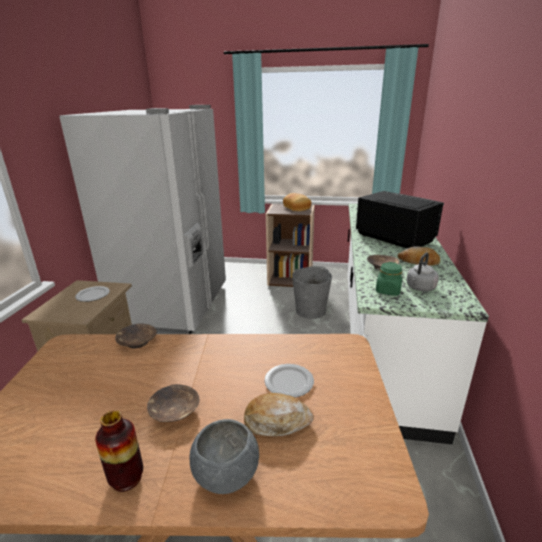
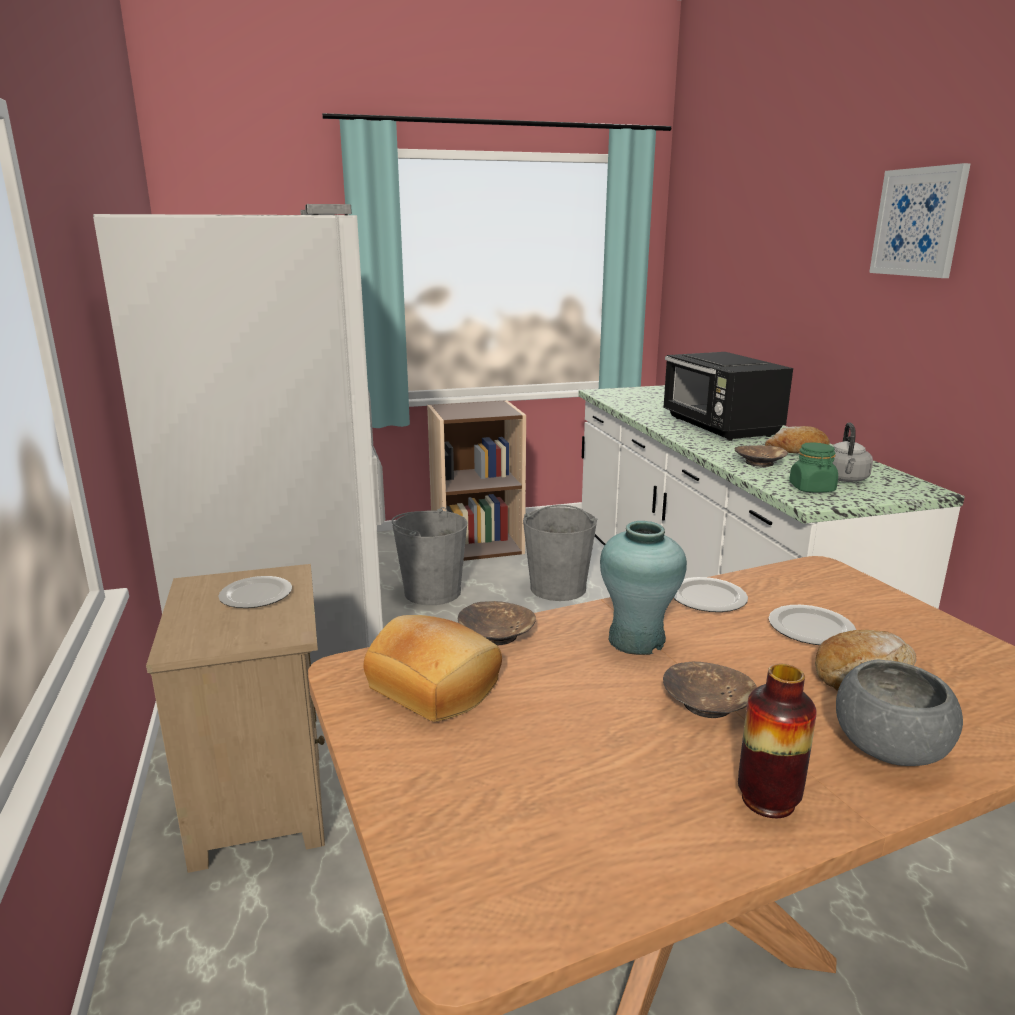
camera: 25 degrees left, 5 degrees down
(192, 363) = (636, 640): none -> turquoise vase
(249, 300) = (432, 592): none -> grey bucket
(259, 347) = (707, 598): none -> plate
(297, 208) = (485, 407): bread -> bread (436, 685)
(394, 238) = (720, 427): black microwave -> black microwave turned 135 degrees counterclockwise
(504, 119) = (919, 222): none -> picture

